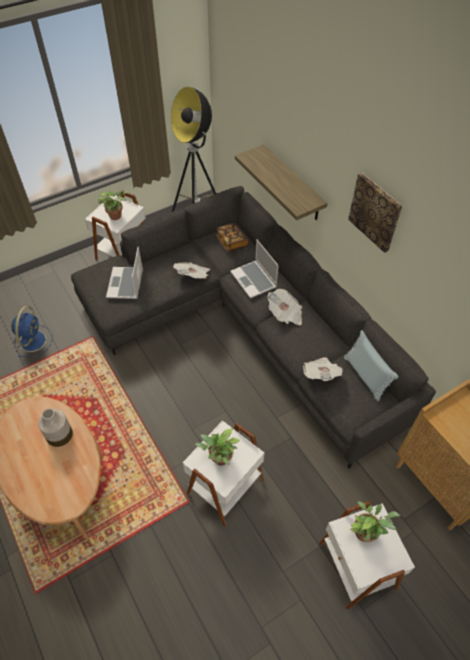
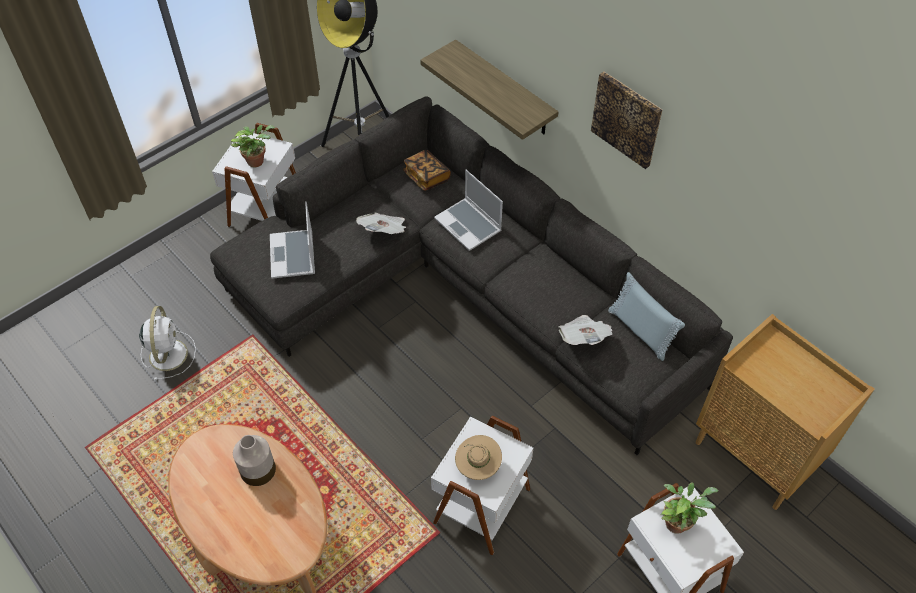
camera: 10 degrees left, 0 degrees up
(33, 340) = (168, 353): blue fan -> white fan
(219, 459) = (478, 466): potted plant -> beige hat
(285, 314) = (520, 265): newspaper -> none

